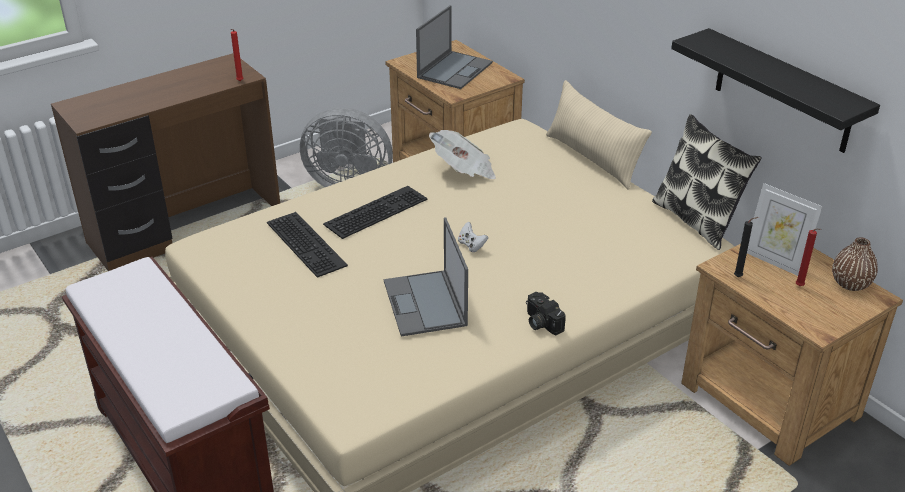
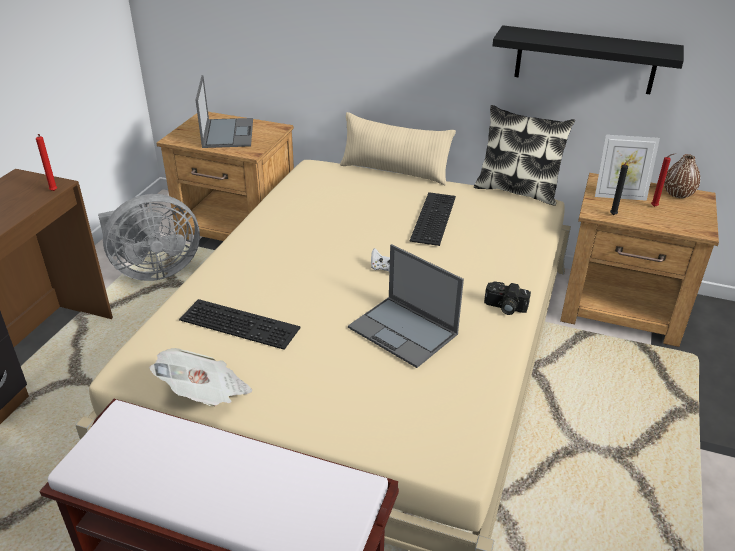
camera: 35 degrees left, 0 degrees up
(375, 210) = (272, 270): keyboard -> keyboard (432, 217)
(464, 171) = (308, 212): newspaper -> newspaper (205, 394)

